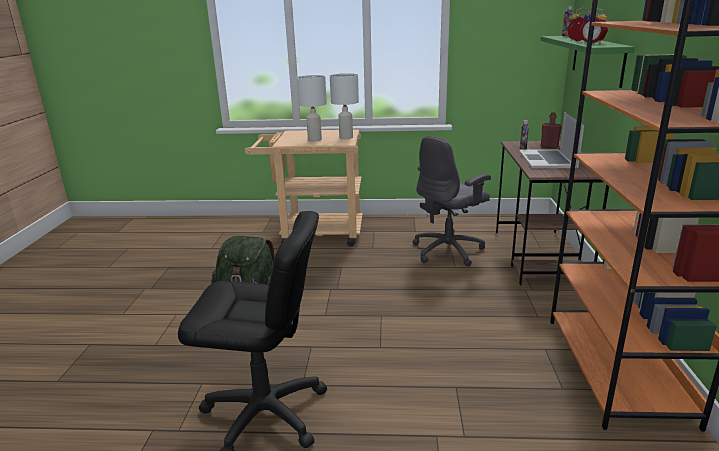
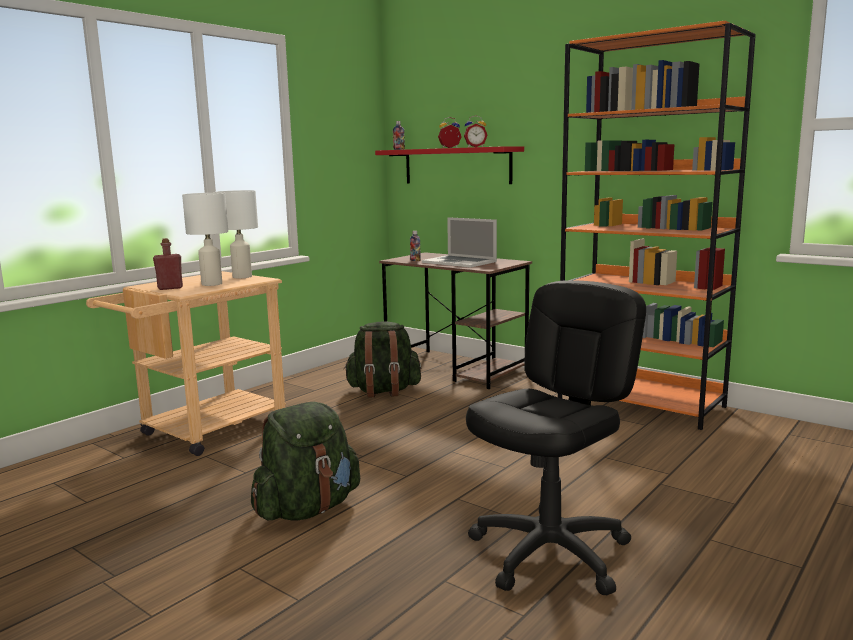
camera: 55 degrees left, 10 degrees down
(448, 251) = (383, 391): grey office chair -> green backpack
(549, 147) = (430, 257): red bottle -> red bottle (170, 288)
(597, 59) = (456, 166): green shelf -> red shelf

